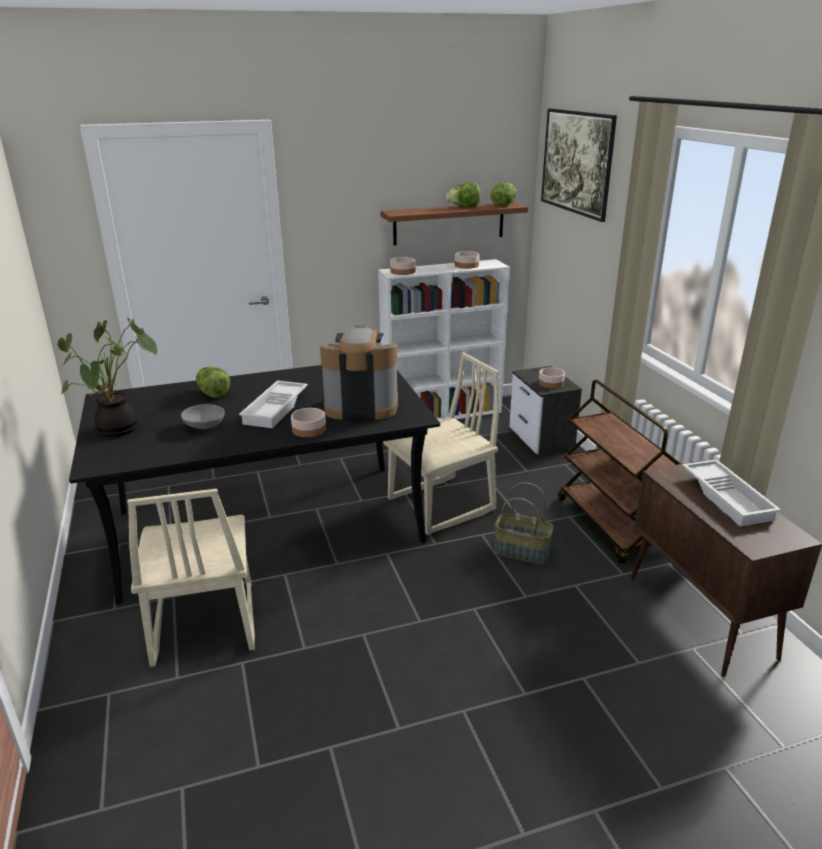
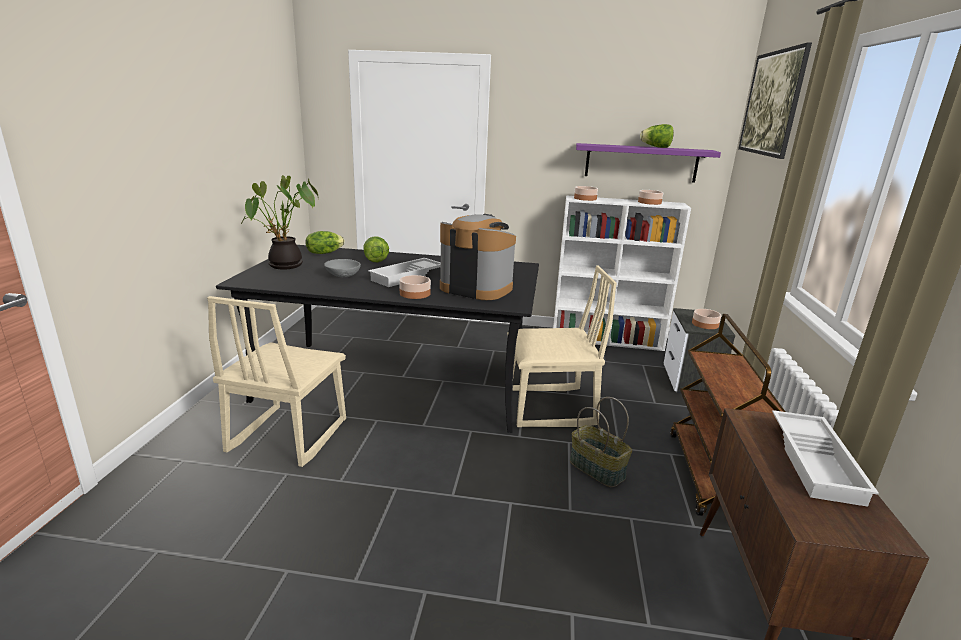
camera: 25 degrees right, 5 degrees down
(449, 223) = (641, 163): brown shelf -> purple shelf
(503, 205) = (697, 149): lettuce -> lettuce (324, 253)

